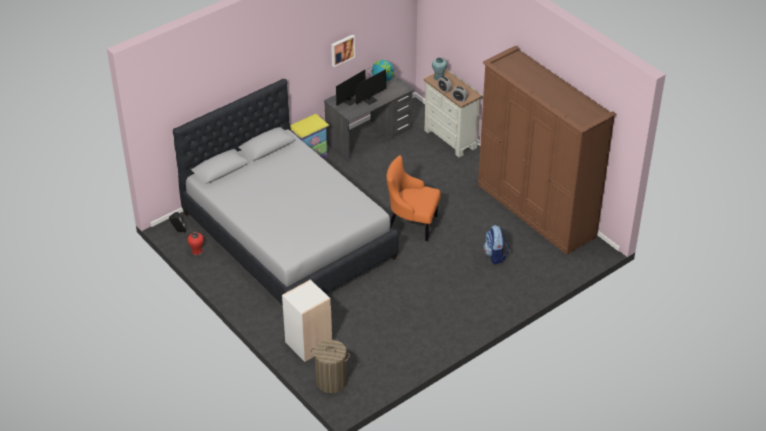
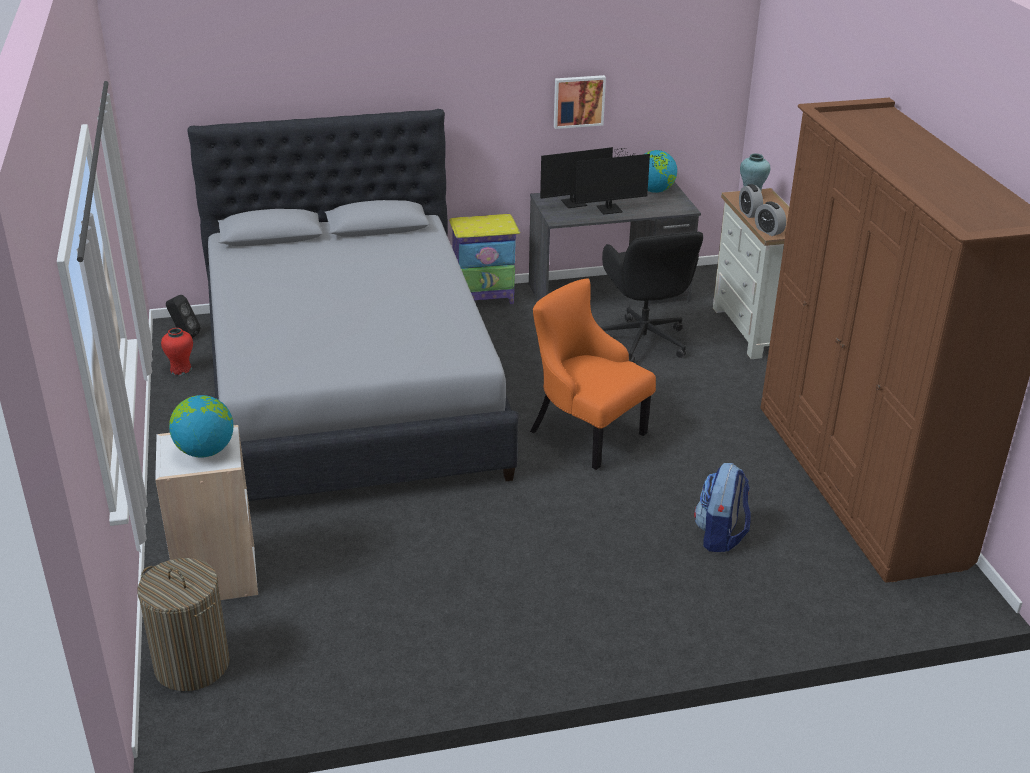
camera: 25 degrees right, 10 degrees down
(309, 295) = (205, 451): none -> globe
(404, 163) = (643, 342): none -> black office chair

